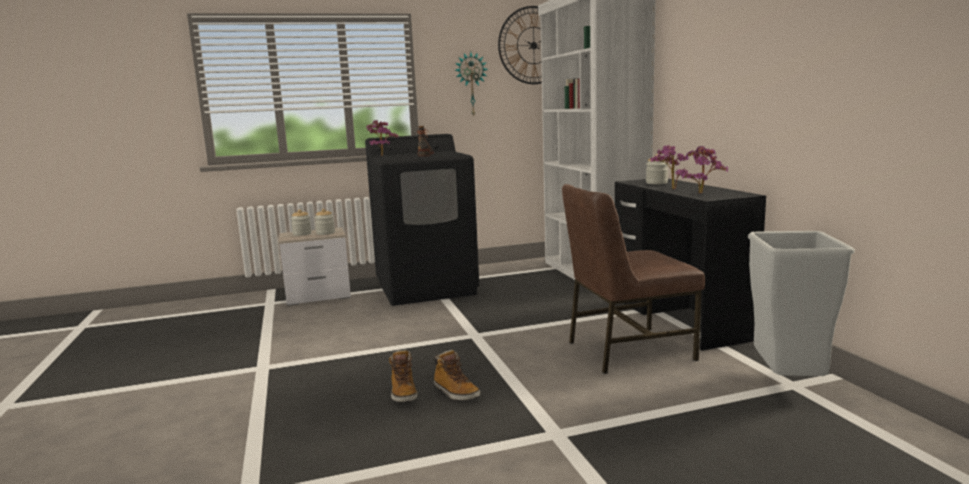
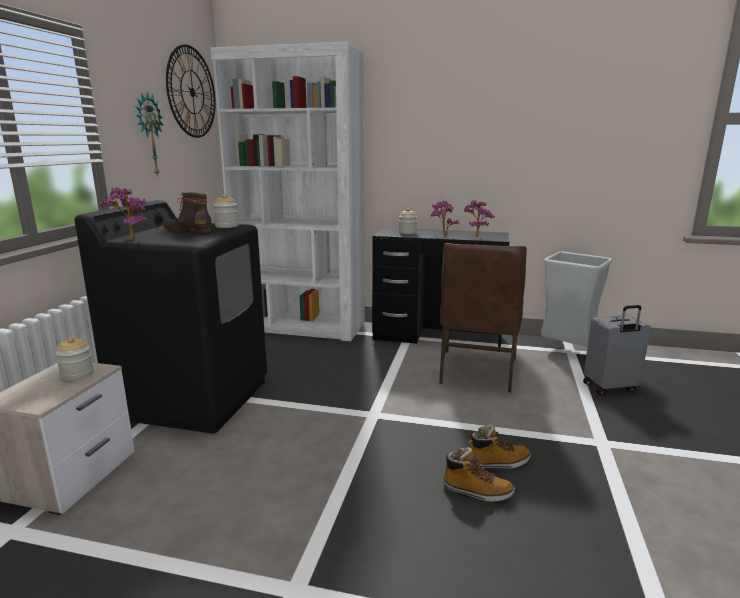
camera: 60 degrees left, 5 degrees up
(302, 234) = (35, 390): jar -> jar (227, 226)
(716, 423) = (610, 388): none -> grey suitcase

